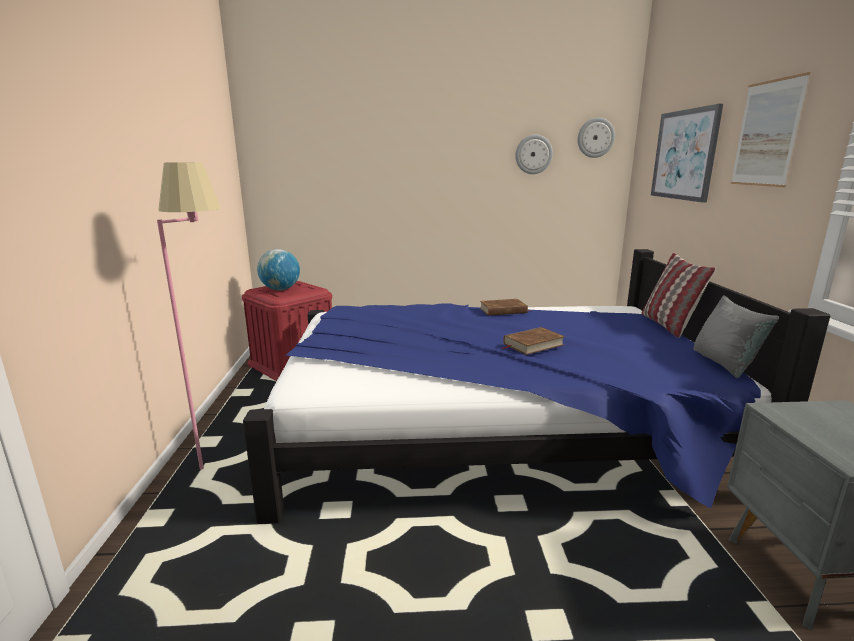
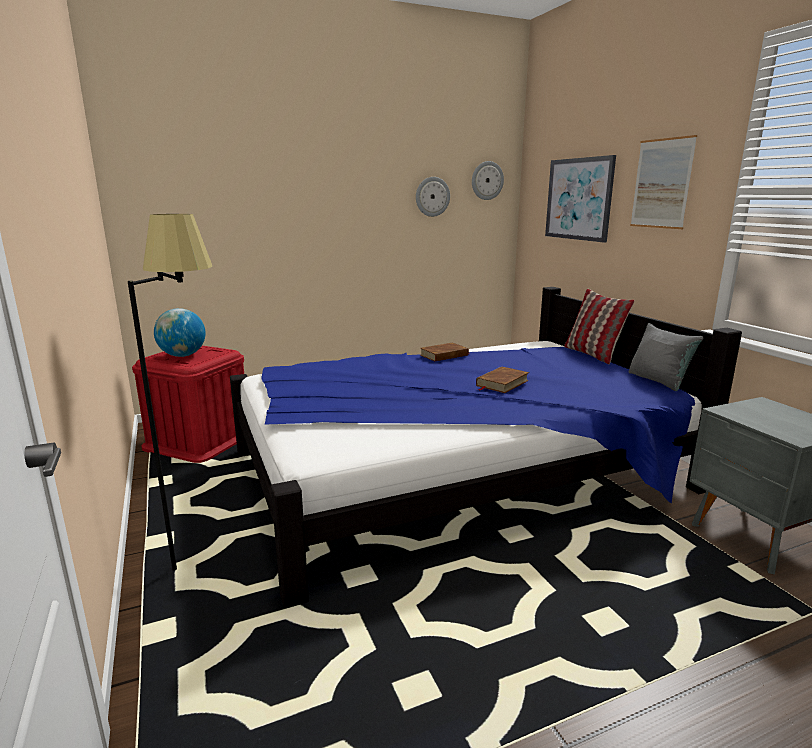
camera: 20 degrees left, 0 degrees up
(218, 472) = (198, 569): pink floor lamp -> black floor lamp

